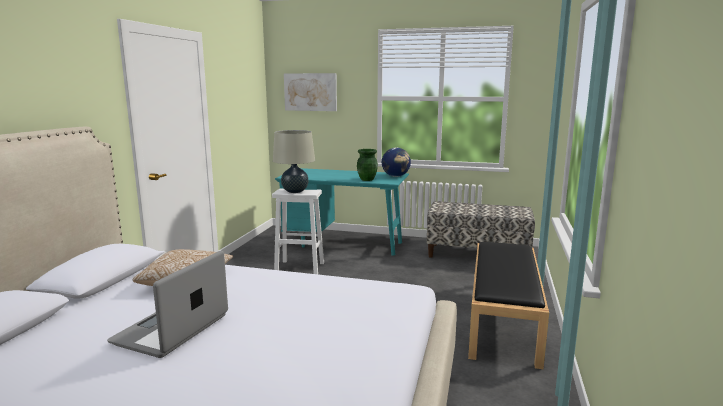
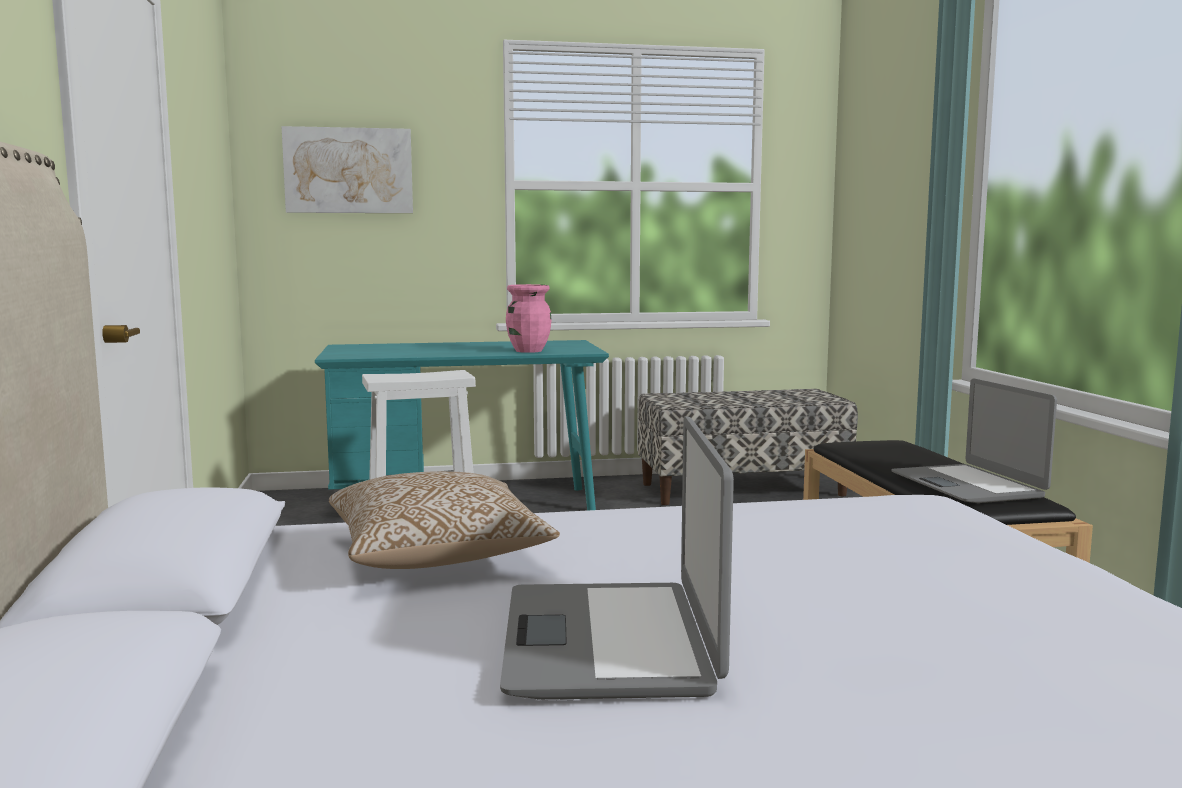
camera: 25 degrees left, 5 degrees down
(295, 191) = (413, 376): beige table lamp -> none
(367, 179) = (529, 351): green vase -> pink vase
(396, 176) = (573, 344): globe -> none
(508, 279) = (967, 485): none -> laptop

